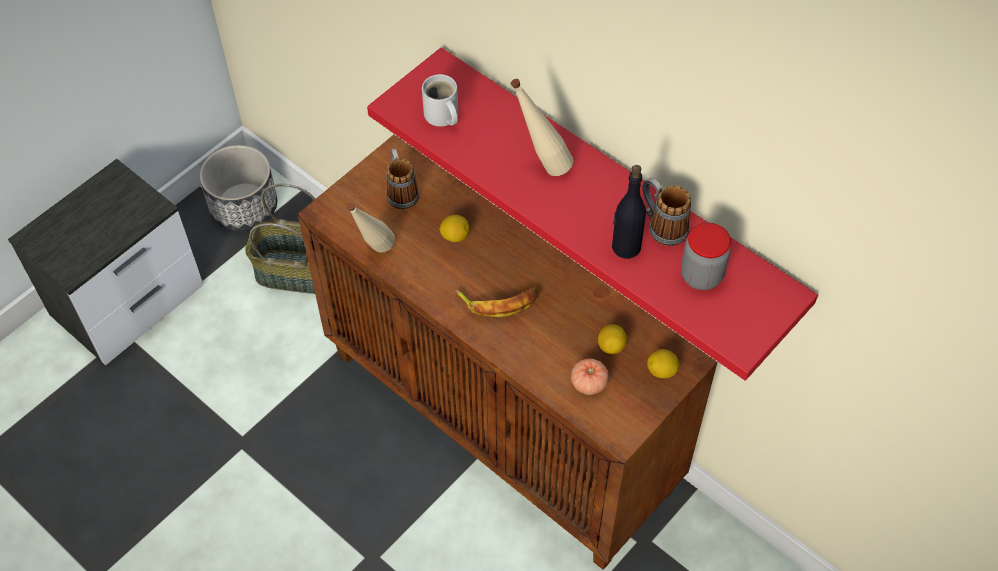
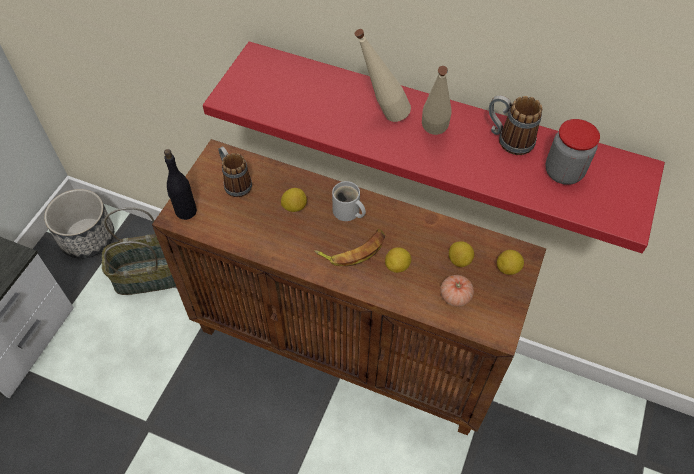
camera: 20 degrees left, 0 degrees up
(374, 253) = (231, 240): beige bottle -> beige bottle (432, 137)
(441, 116) = (274, 97): white mug -> white mug (347, 212)
(539, 333) = (397, 266): none -> lemon
(625, 247) = (487, 165): black bottle -> black bottle (185, 211)

